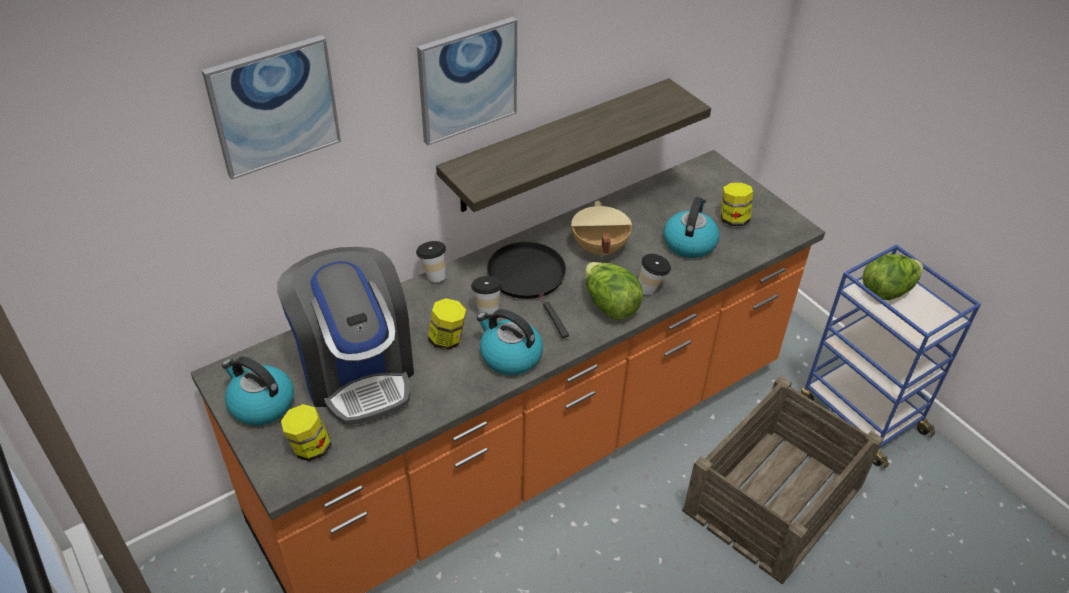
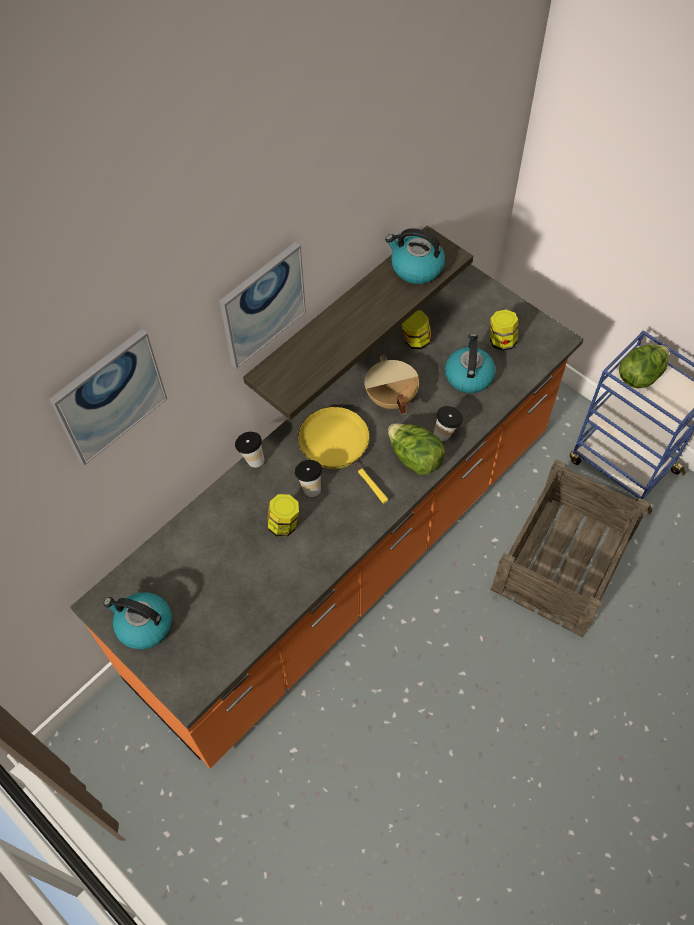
camera: 10 degrees left, 15 degrees up
(310, 448) = (200, 658): jar -> jar (415, 341)
(357, 370) = (215, 573): coffee machine -> none
(509, 356) = (342, 530): kettle -> kettle (416, 268)
(529, 279) = (337, 445): black frying pan -> yellow frying pan

